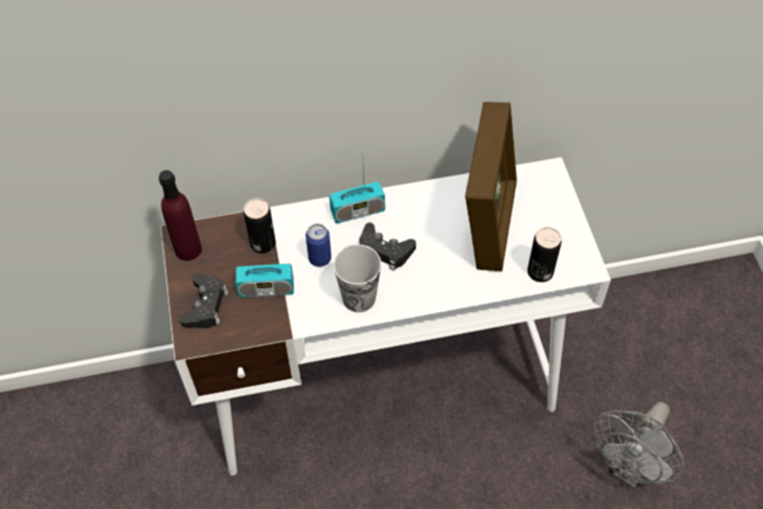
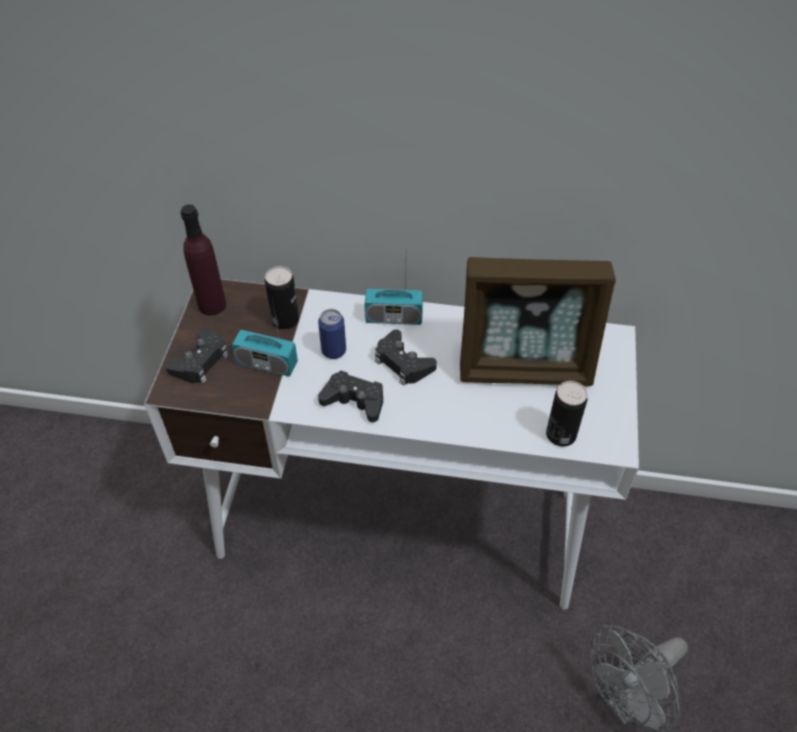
camera: 20 degrees right, 5 degrees down
(359, 298) = (354, 401): cup -> black game controller
(488, 223) = (525, 368): picture frame -> picture frame turned 60 degrees clockwise

